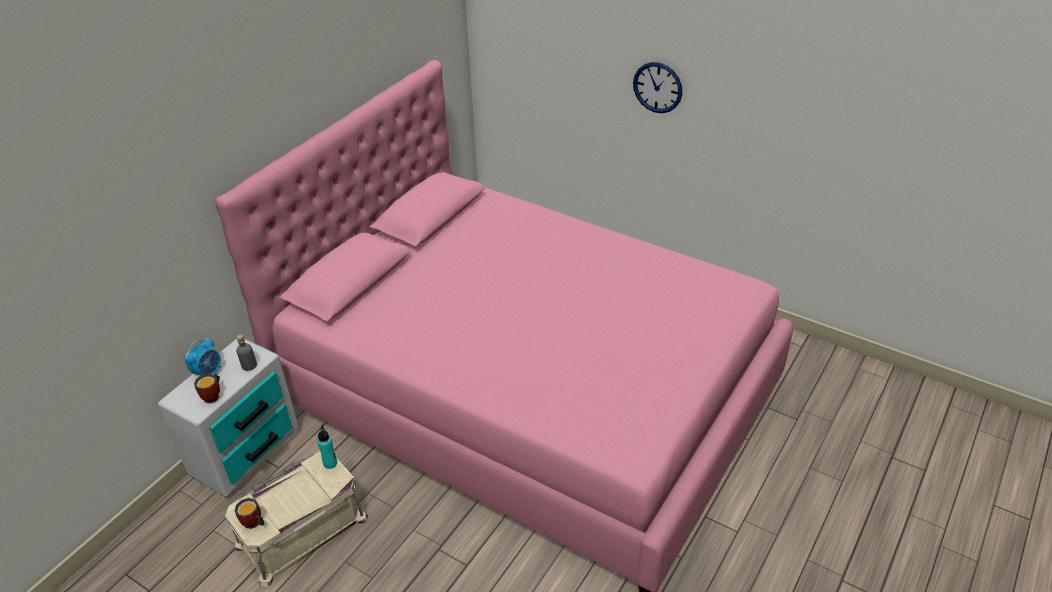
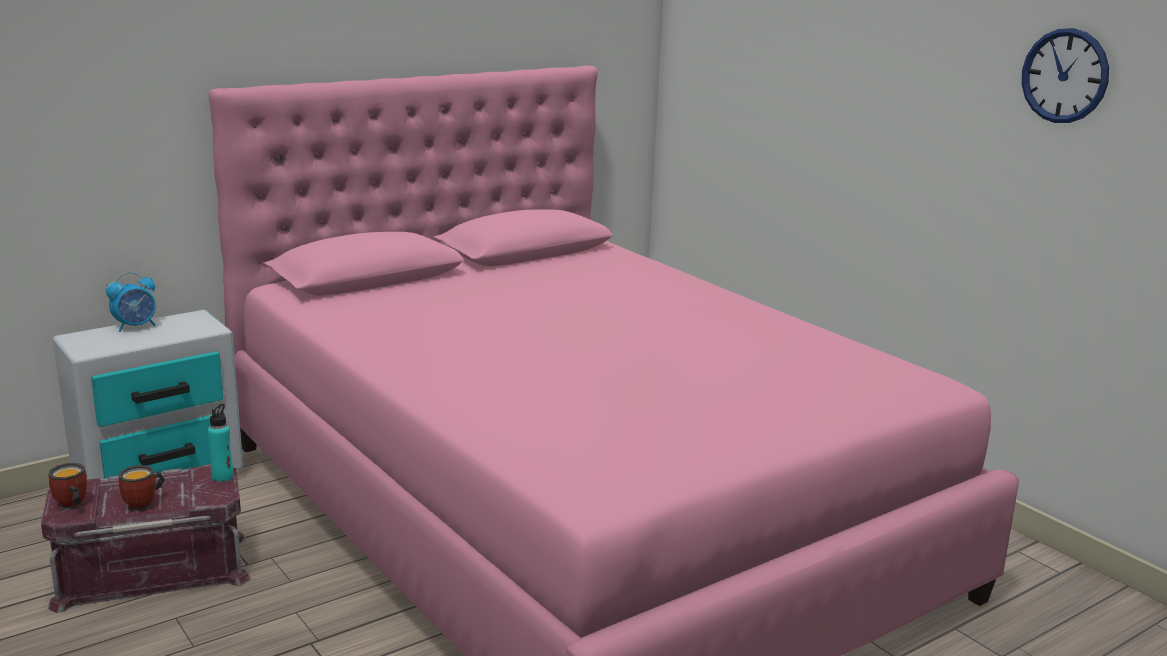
camera: 20 degrees right, 20 degrees down
(214, 396) = (119, 344): mug -> mug (145, 504)
(249, 365) = (187, 331): grey bottle -> none
(301, 530) = (152, 570): beige storage box -> red storage box
(657, 87) = (876, 118): wall clock -> wall clock (1065, 76)

